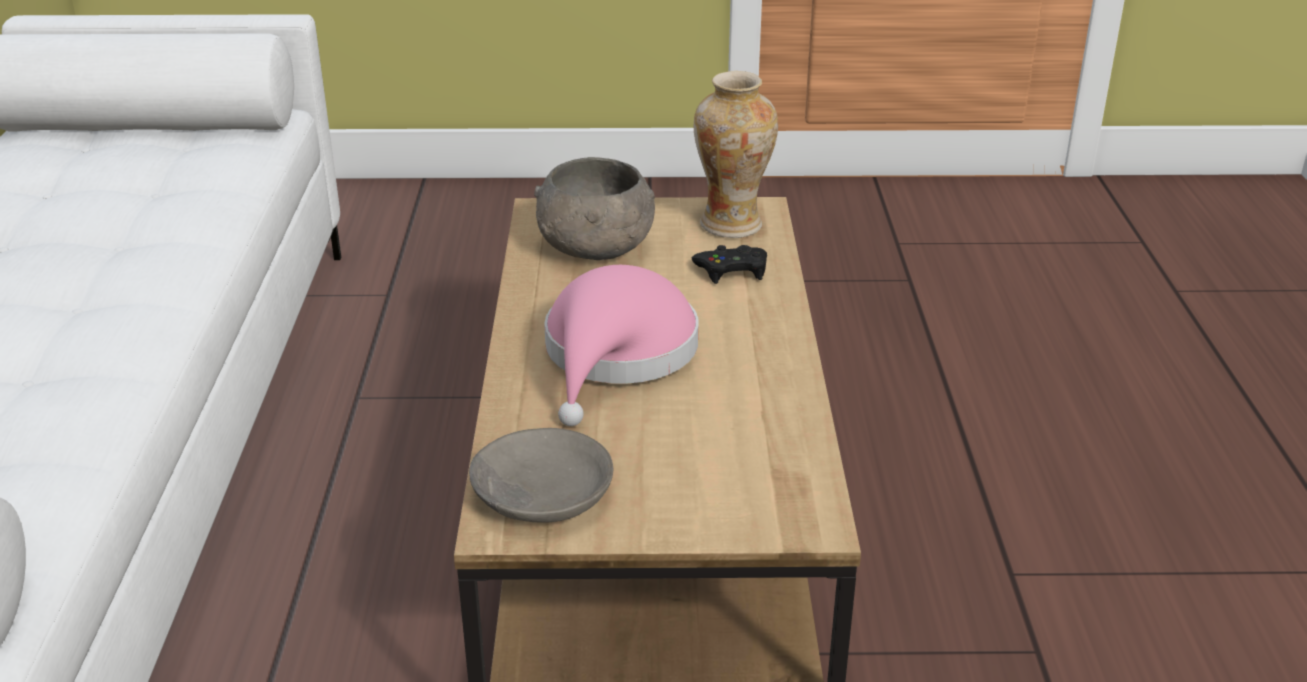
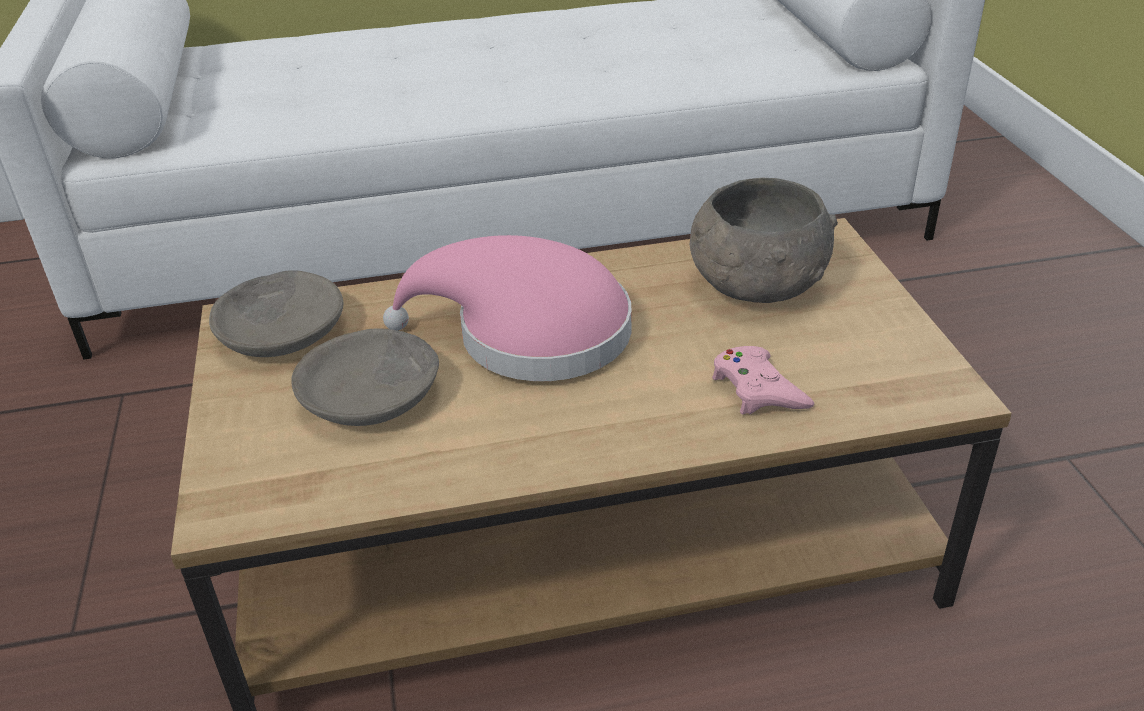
camera: 80 degrees right, 5 degrees up
(675, 441) = (372, 396): none -> grey bowl
(731, 225) = (883, 374): vase -> none
(732, 271) = (758, 389): black game controller -> pink game controller

